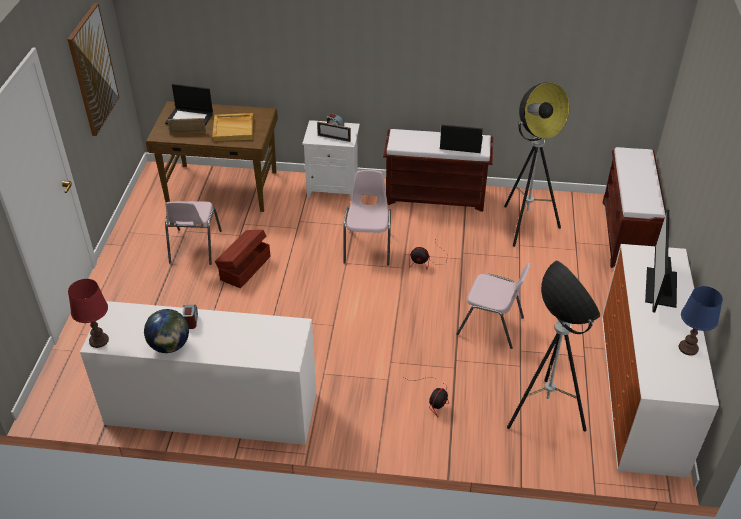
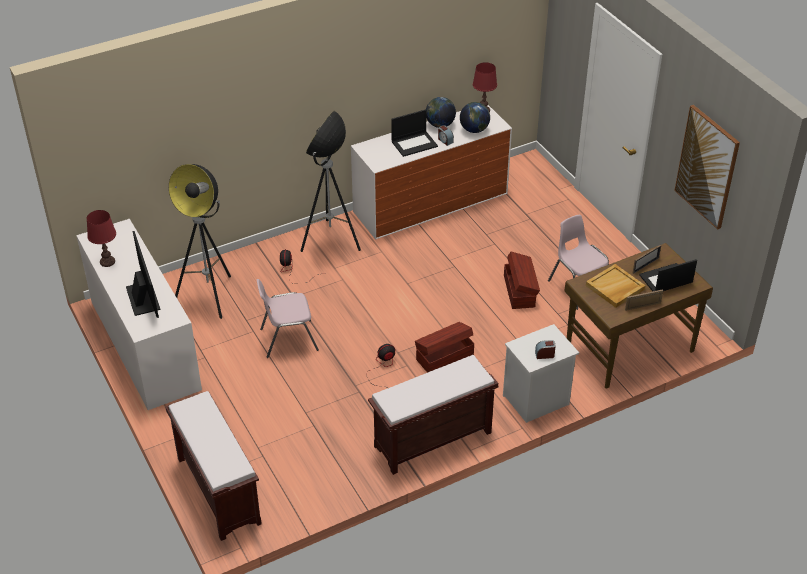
camera: 145 degrees right, 0 degrees up
(144, 318) = (474, 130): none -> globe
(334, 138) = (532, 343): picture frame -> picture frame (643, 306)
(368, 246) = (444, 357): pink chair -> brown storage box
(460, 144) = (411, 394): laptop -> laptop (414, 143)
(525, 225) = (322, 450): floor lamp -> floor lamp (331, 241)
(688, 348) = (107, 262): blue table lamp -> red table lamp

